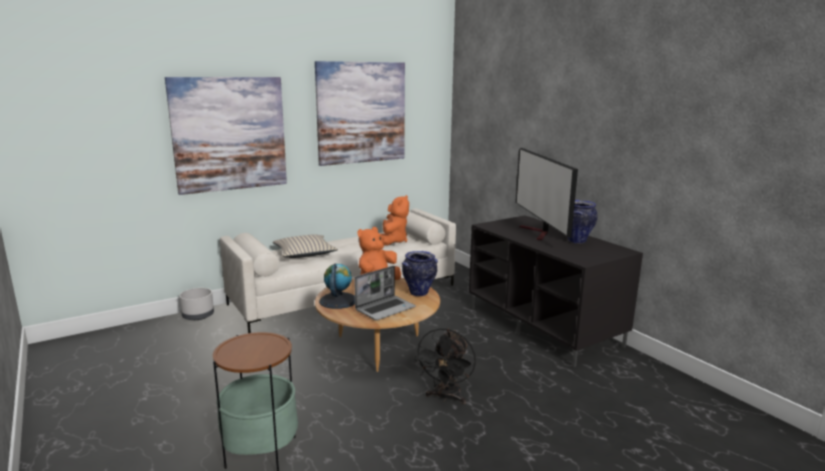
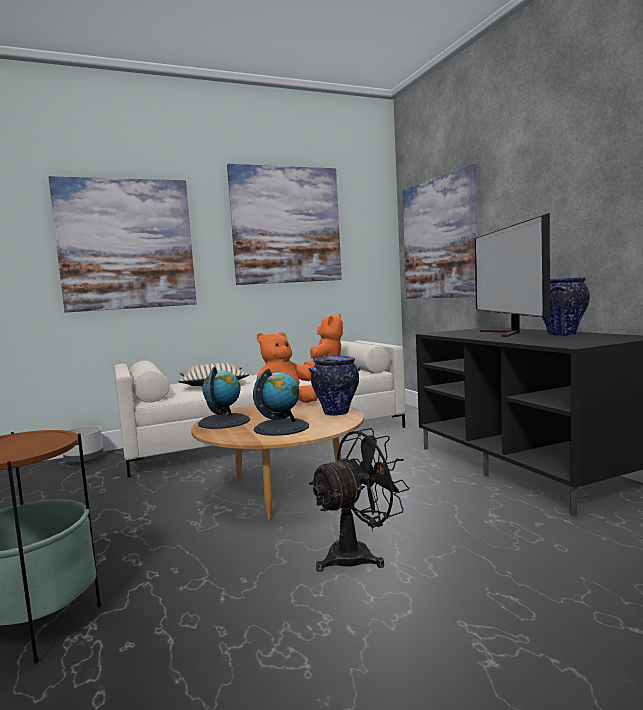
camera: 10 degrees right, 10 degrees down
(385, 309) = (281, 427): laptop -> globe
(446, 397) = (359, 555): black fan -> black fan turned 150 degrees counterclockwise
(488, 134) = (439, 238): none -> picture

